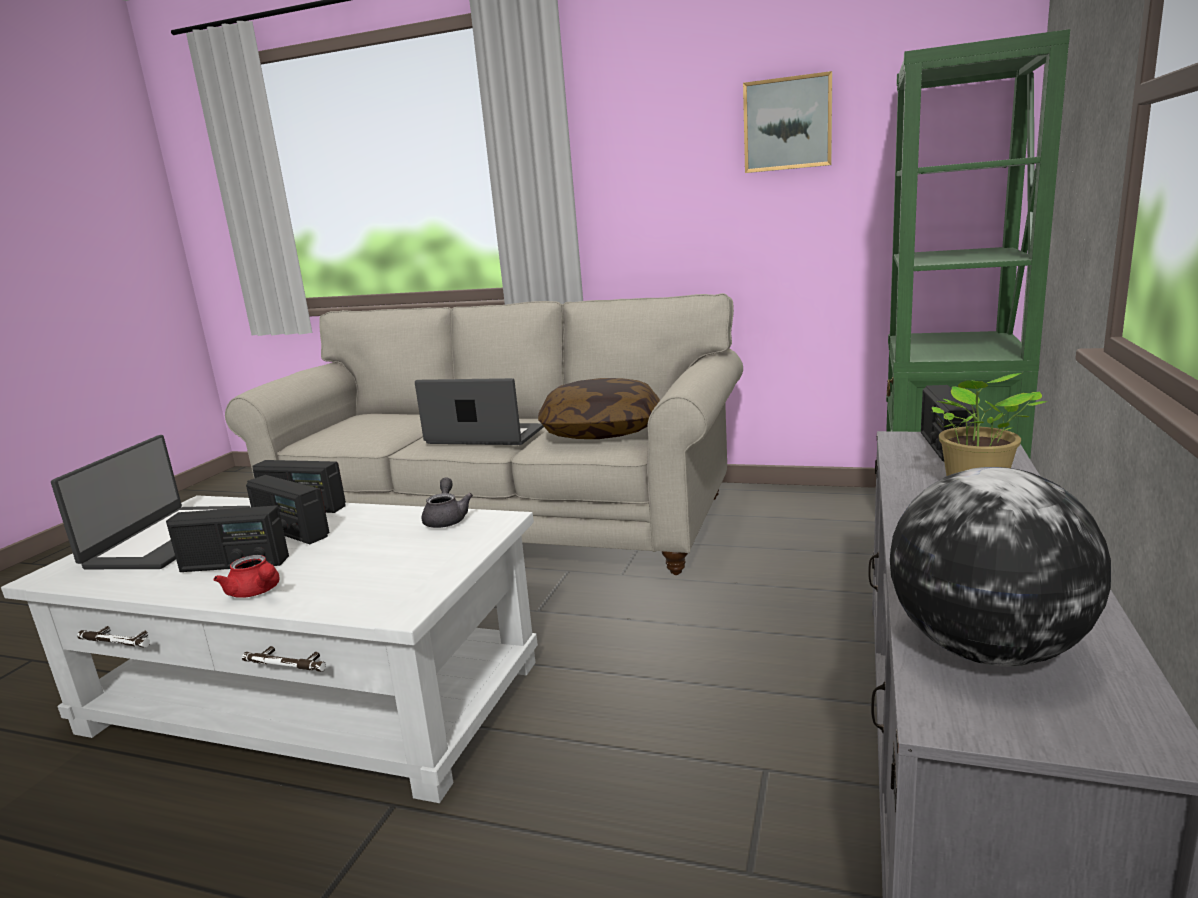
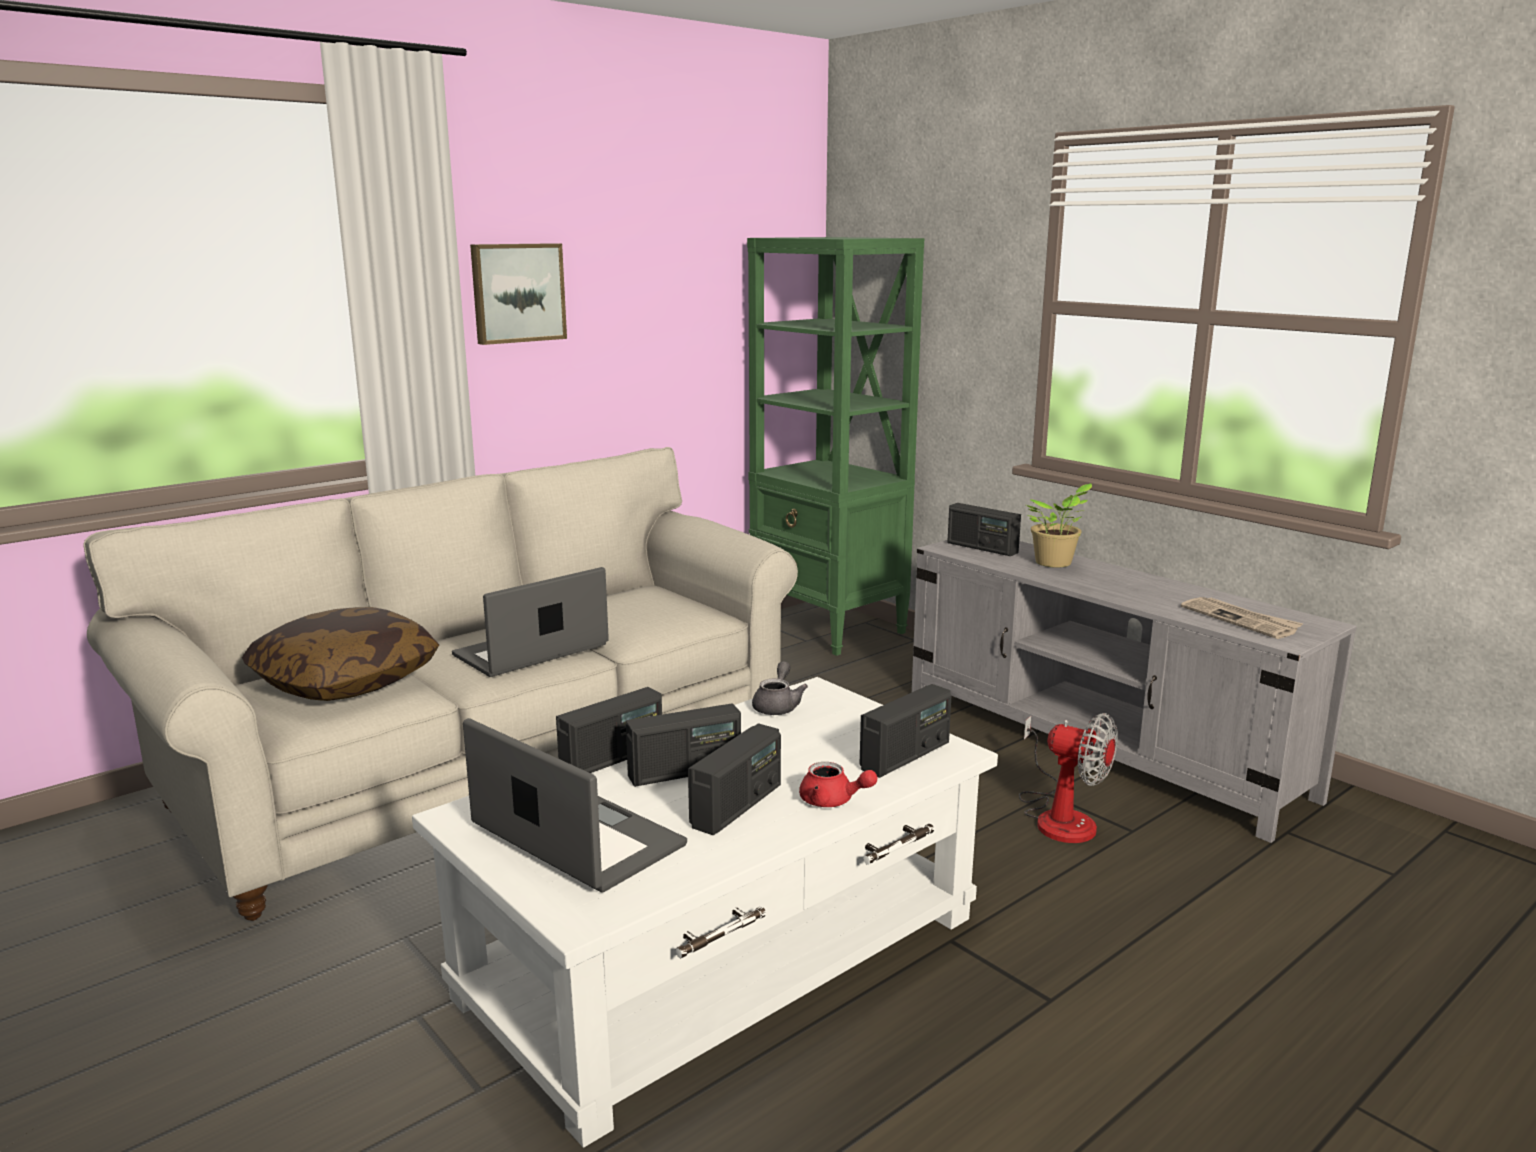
camera: 60 degrees left, 0 degrees up
(256, 592) = (833, 801): red teapot -> red teapot turned 45 degrees clockwise
(371, 592) = (906, 756): none -> radio
(447, 519) = (777, 706): grey teapot -> grey teapot turned 75 degrees clockwise
(601, 430) = (649, 609): pillow -> pillow (346, 681)
(718, 796) = (1059, 816): none -> fan
(787, 124) = (661, 271): picture -> picture (517, 293)
(988, 650) = (1241, 620): globe -> newspaper

